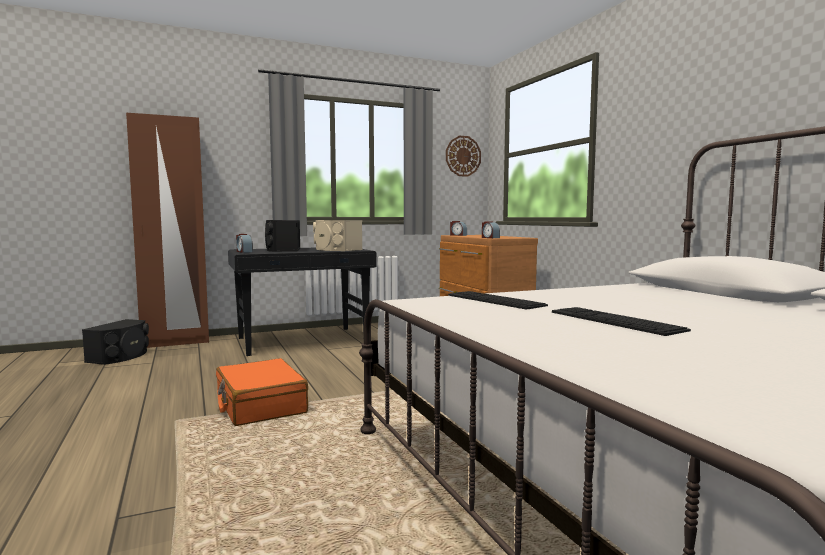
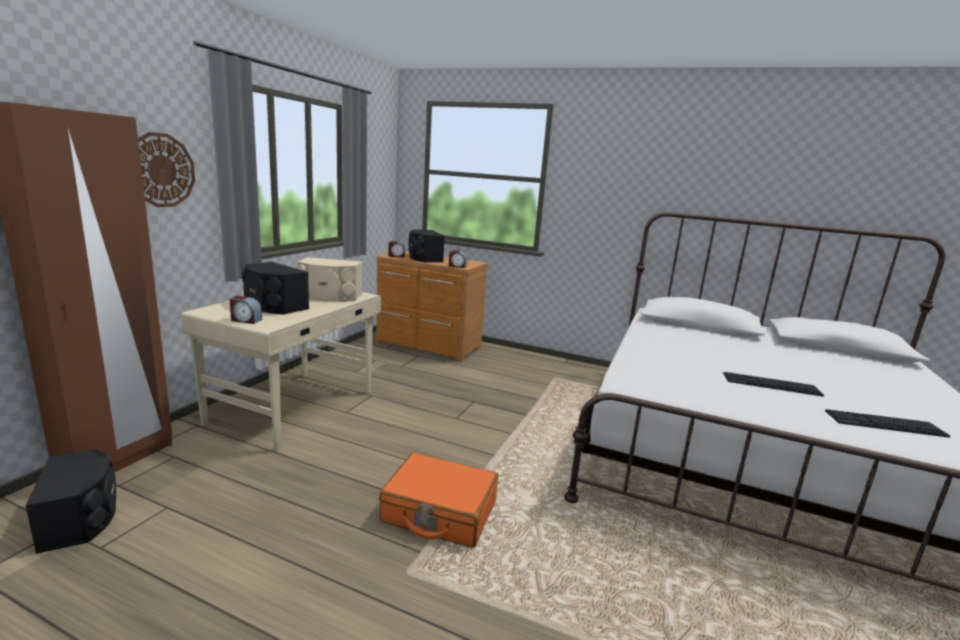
camera: 45 degrees left, 10 degrees up
(303, 341) = (295, 407): black desk -> beige desk
(463, 156) = (380, 166): wall clock -> wall clock (161, 170)
(479, 236) = (424, 258): none -> black speaker
(494, 300) = (662, 371): keyboard -> keyboard (884, 423)

